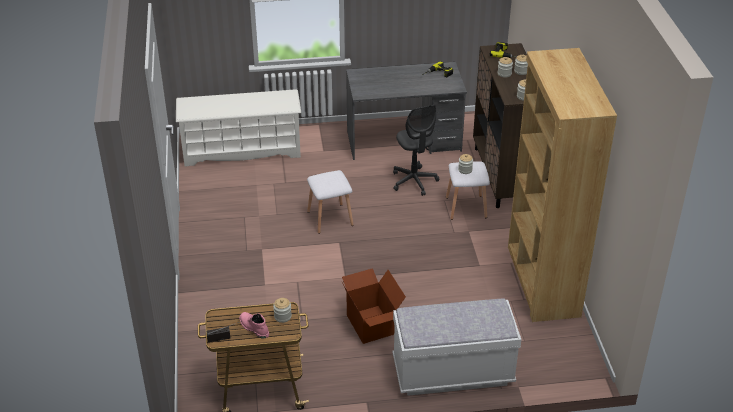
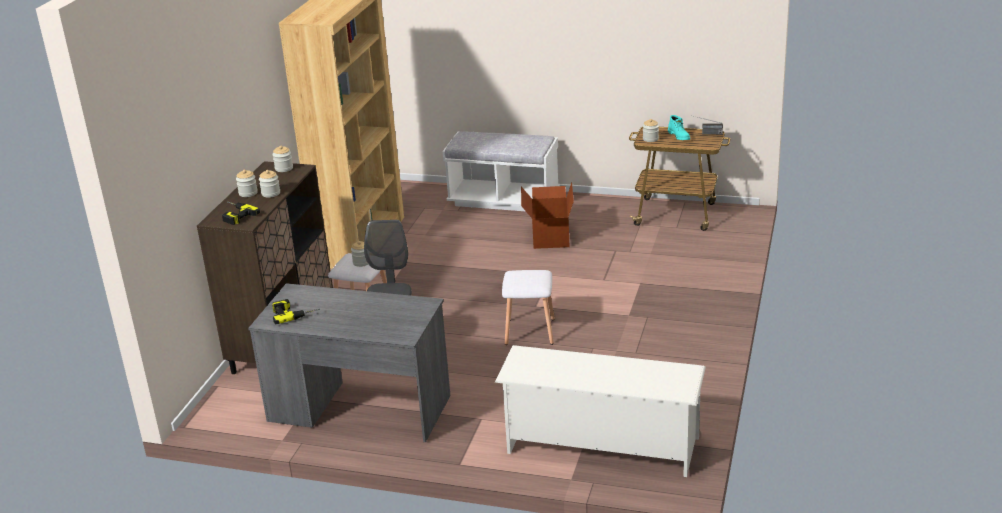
camera: 155 degrees left, 10 degrees down
(253, 328) = (679, 136): pink boot -> turquoise boot

